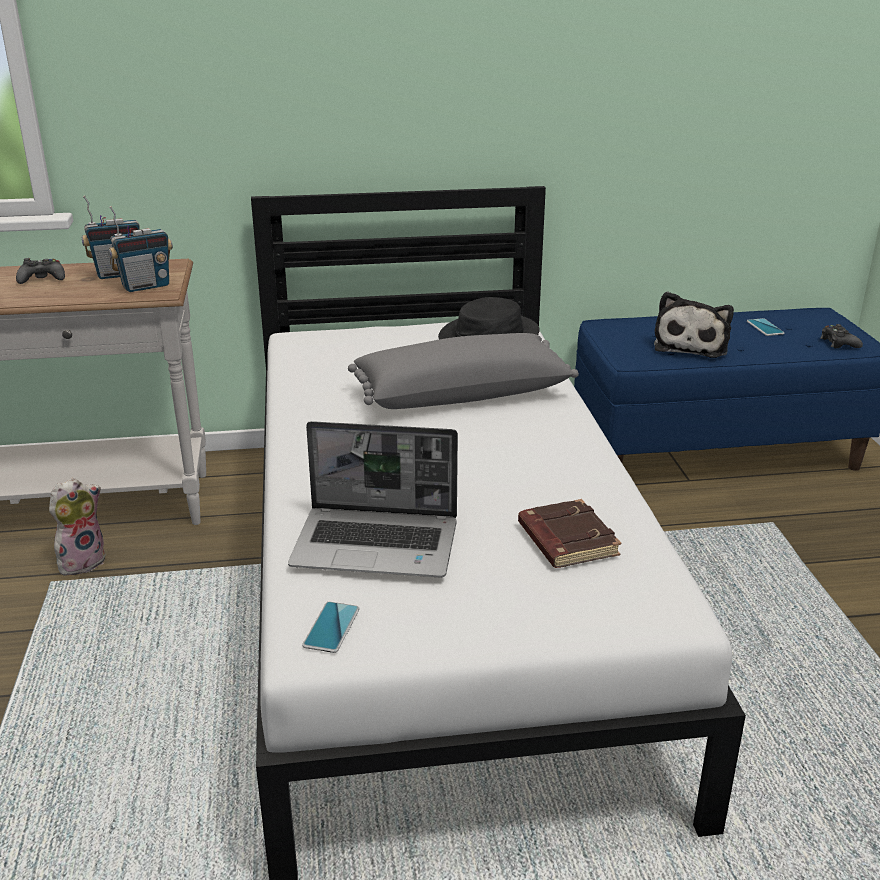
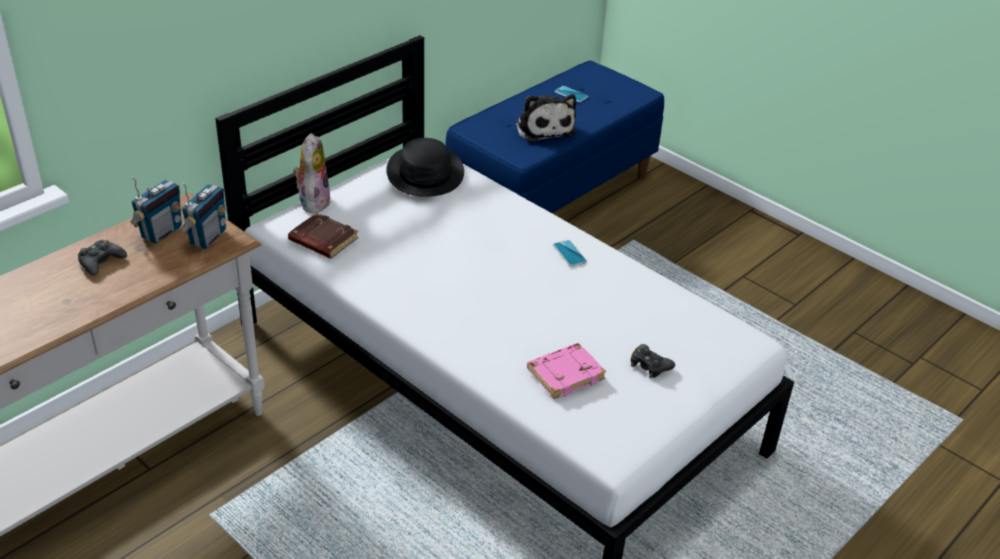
camera: 40 degrees left, 10 degrees up
(82, 561) = (210, 487): plush toy -> plush toy (313, 201)
(331, 628) = (608, 438): phone -> phone (569, 254)
(378, 544) = (565, 374): laptop -> pink book
(461, 393) = (468, 234): grey pillow -> none
(565, 540) = (655, 322): brown book -> brown book (322, 240)
(839, 343) = (626, 94): black game controller -> black game controller (649, 365)

